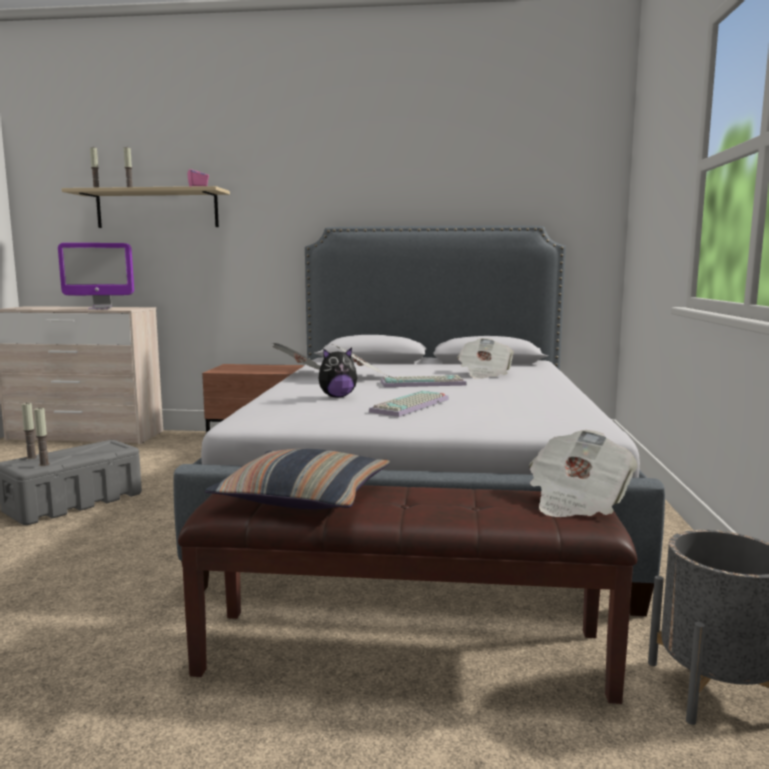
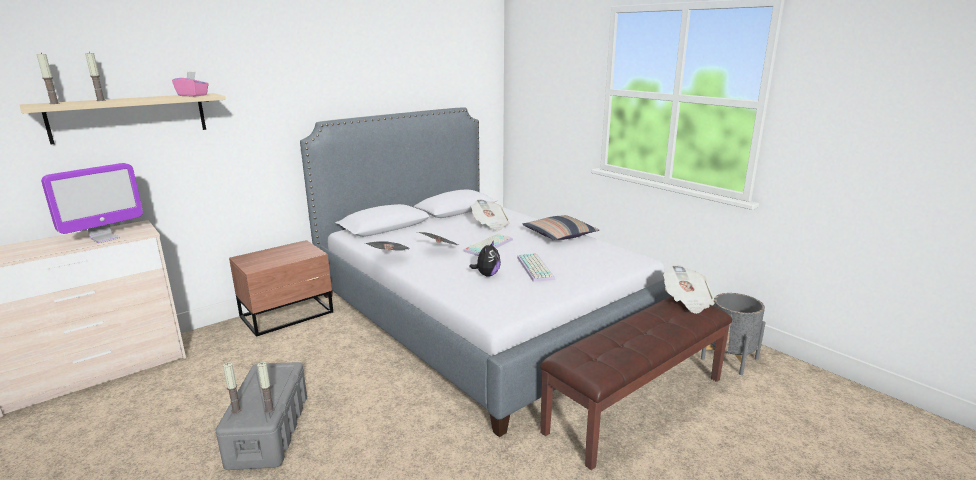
camera: 45 degrees left, 10 degrees up
(304, 496) = (606, 348): pillow -> pillow (559, 235)

